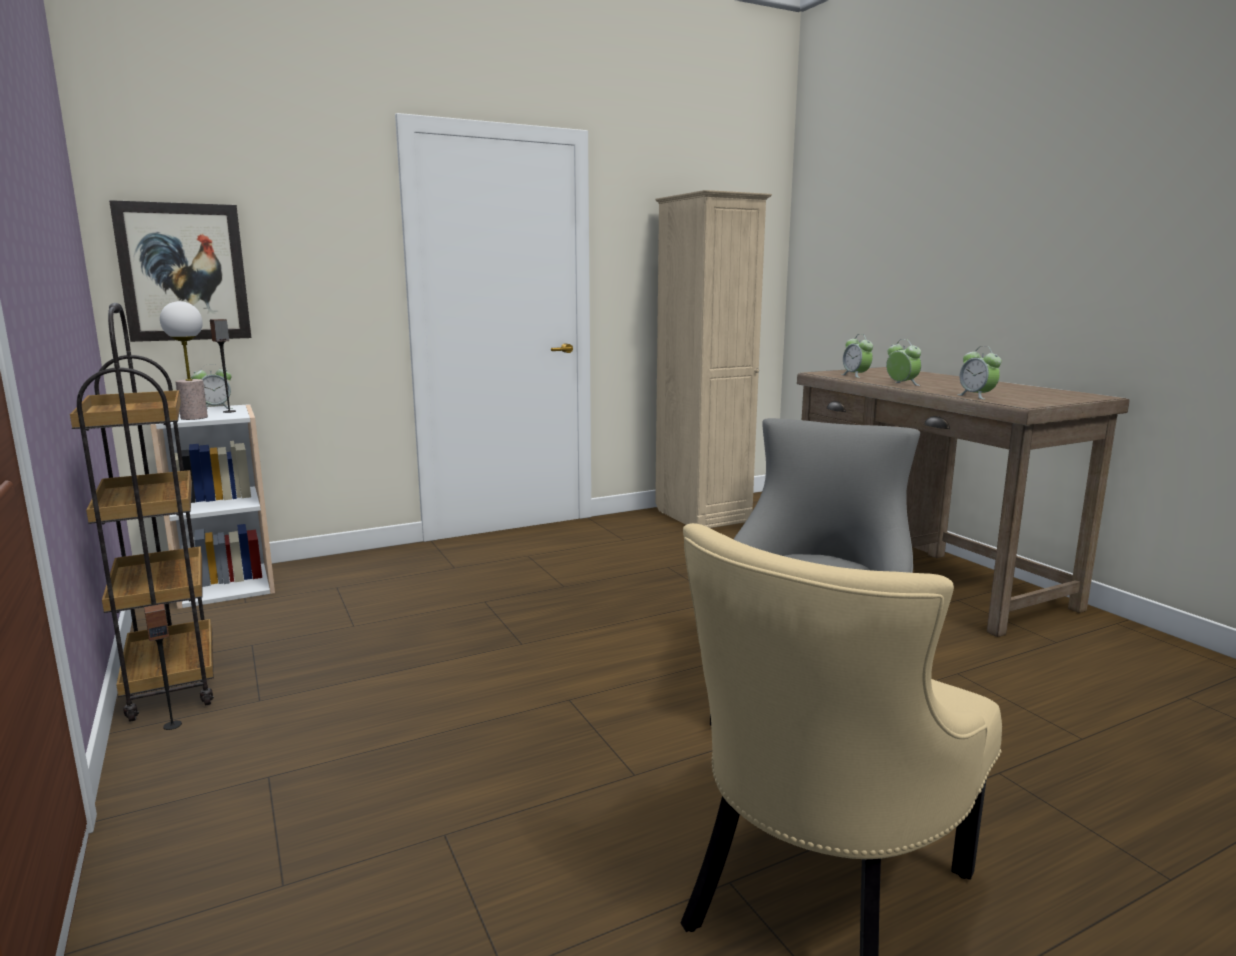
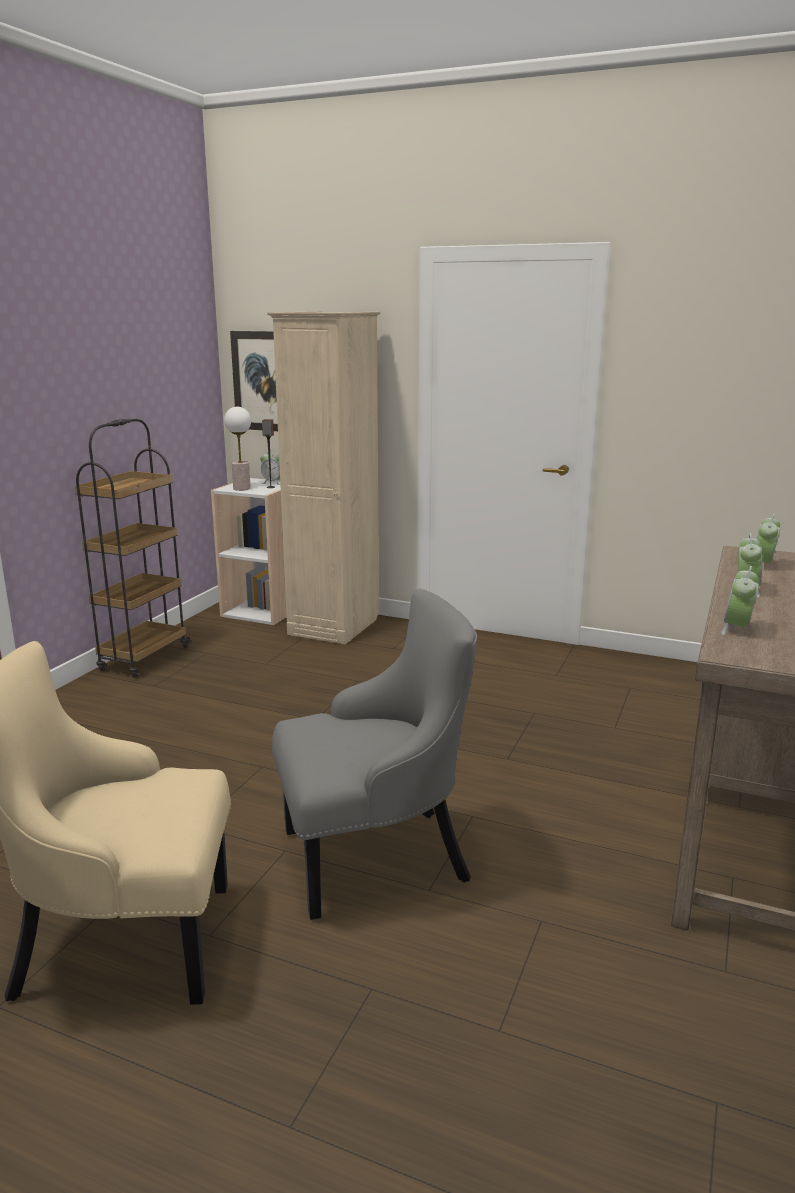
camera: 50 degrees right, 5 degrees up
(172, 725) = (108, 681): speaker -> none
(704, 515) = (685, 681): beige cabinet -> beige cabinet (334, 627)

